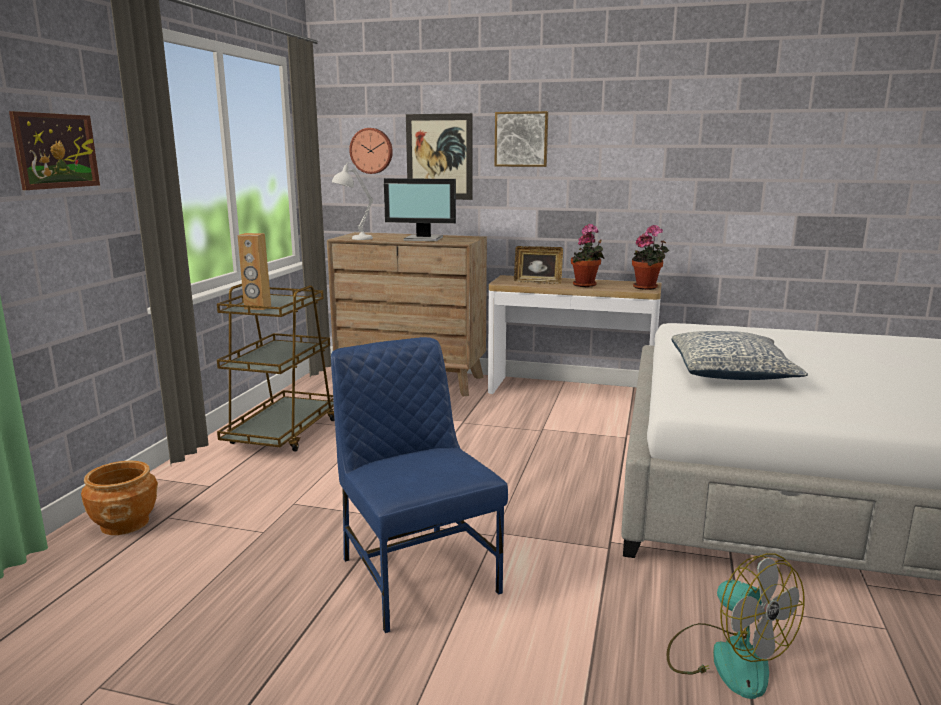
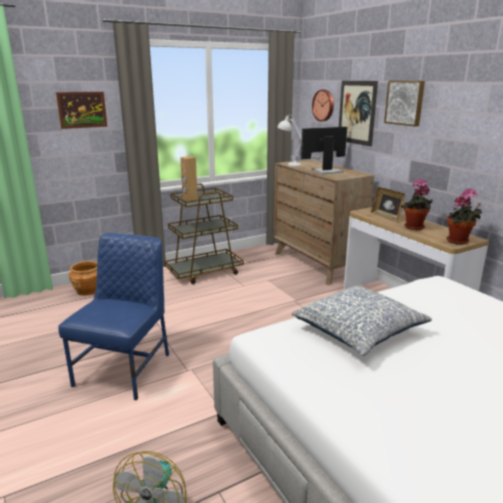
camera: 45 degrees right, 5 degrees up
(423, 239) = (326, 171): monitor -> monitor turned 105 degrees clockwise

